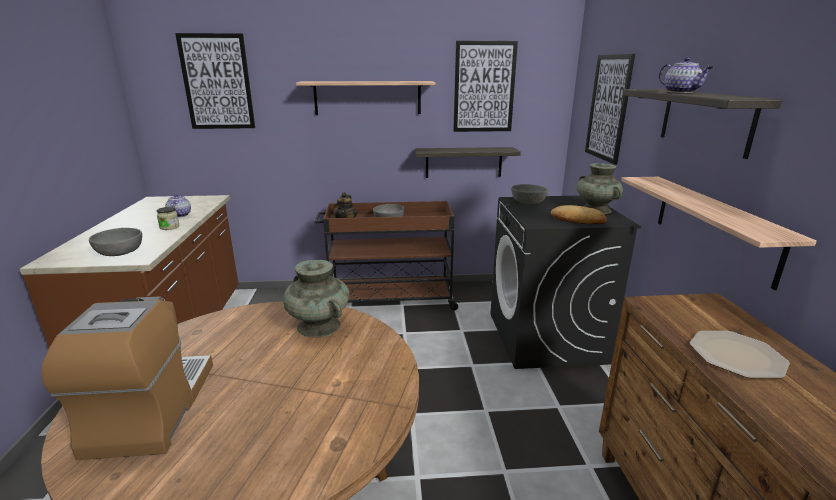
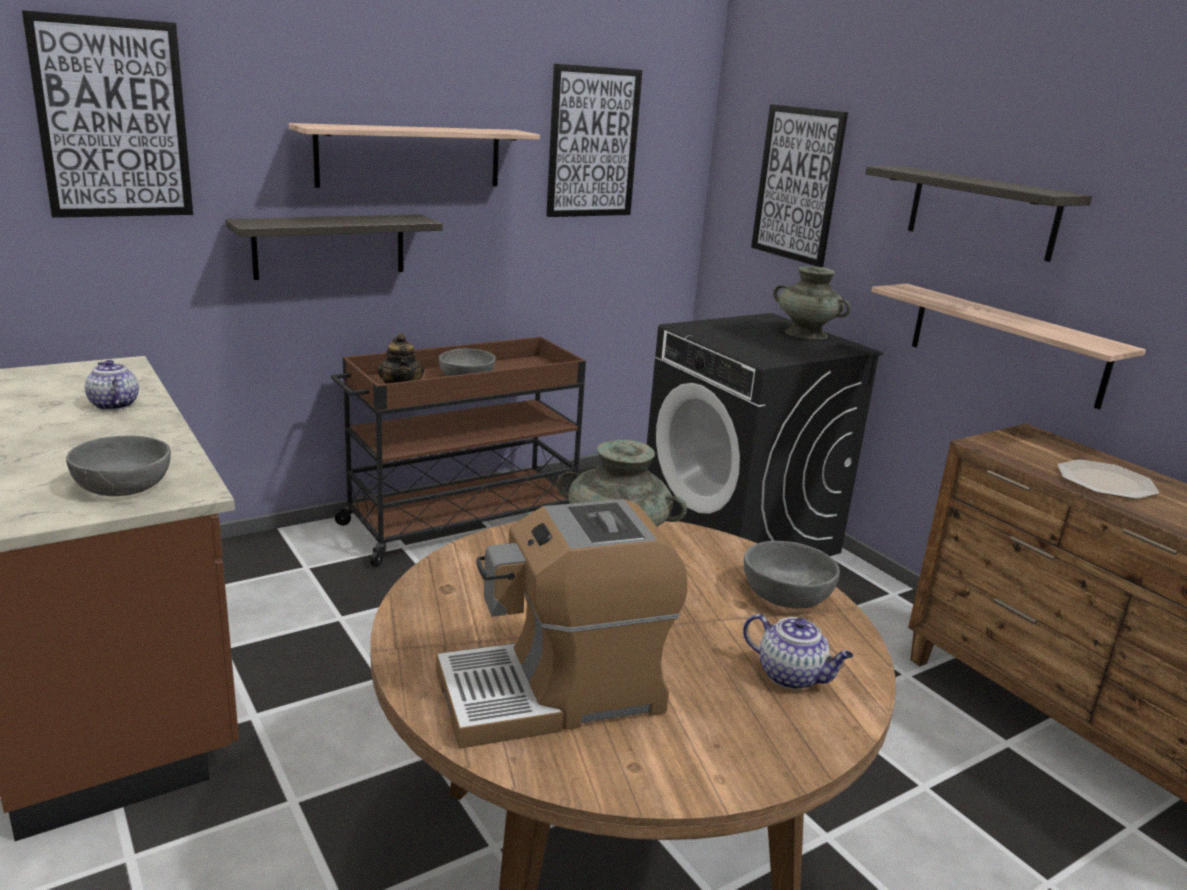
camera: 30 degrees left, 0 degrees up
(152, 409) = (555, 692): coffee machine -> coffee machine turned 75 degrees counterclockwise
(169, 227) = (139, 429): jar -> none
(463, 162) = (560, 269): shelf -> shelf (330, 246)
(528, 202) = (709, 329): grey bowl -> grey bowl (786, 594)
(578, 220) = (805, 350): bread -> none
(681, 92) = (960, 177): teapot -> teapot (792, 676)

